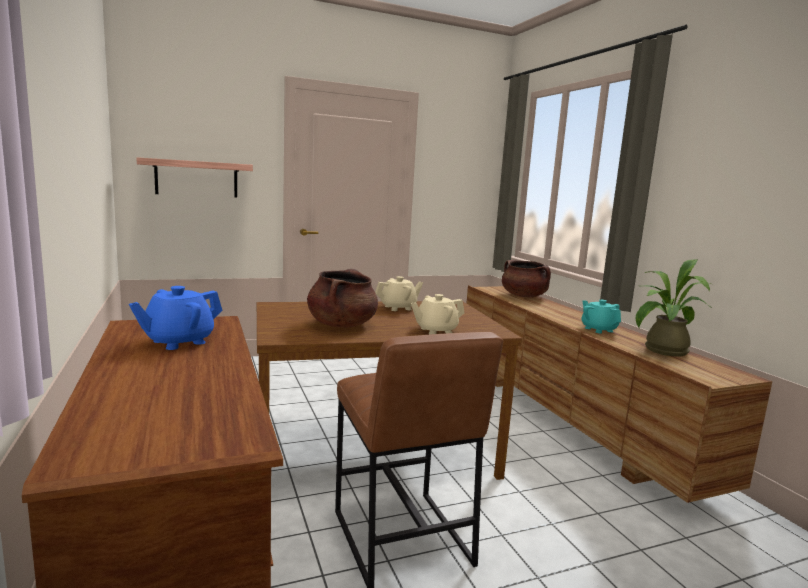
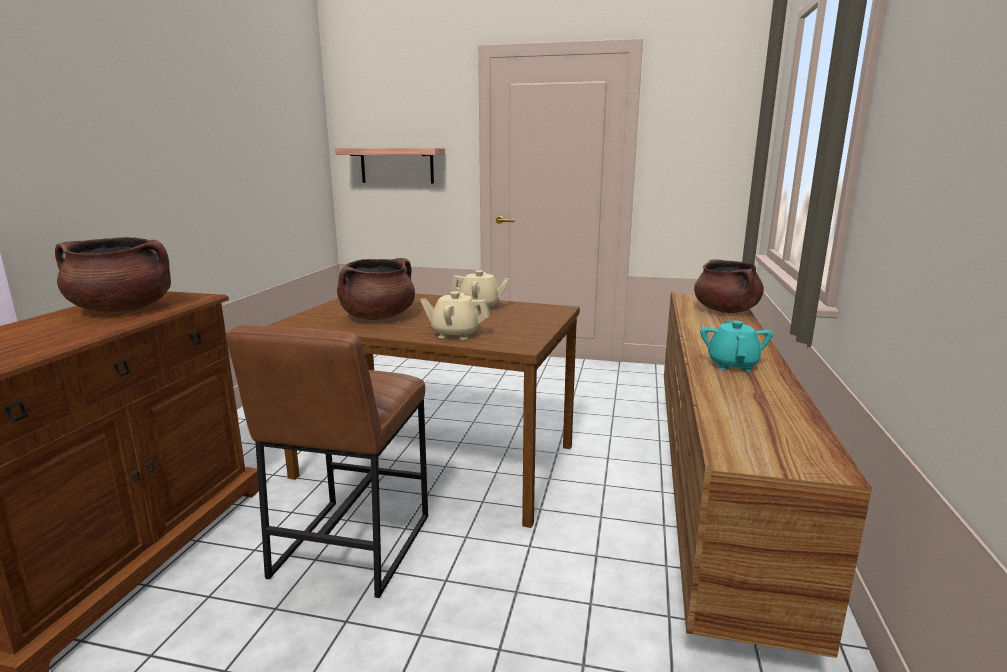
camera: 35 degrees right, 5 degrees up
(178, 342) = (123, 309): blue teapot -> brown cooking pot
(661, 351) = (765, 407): potted plant -> none

